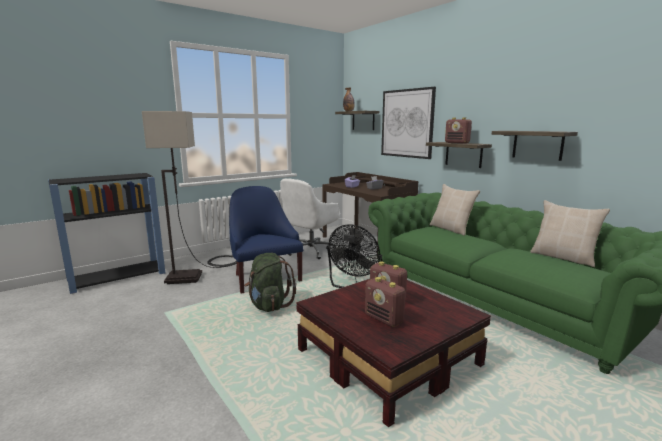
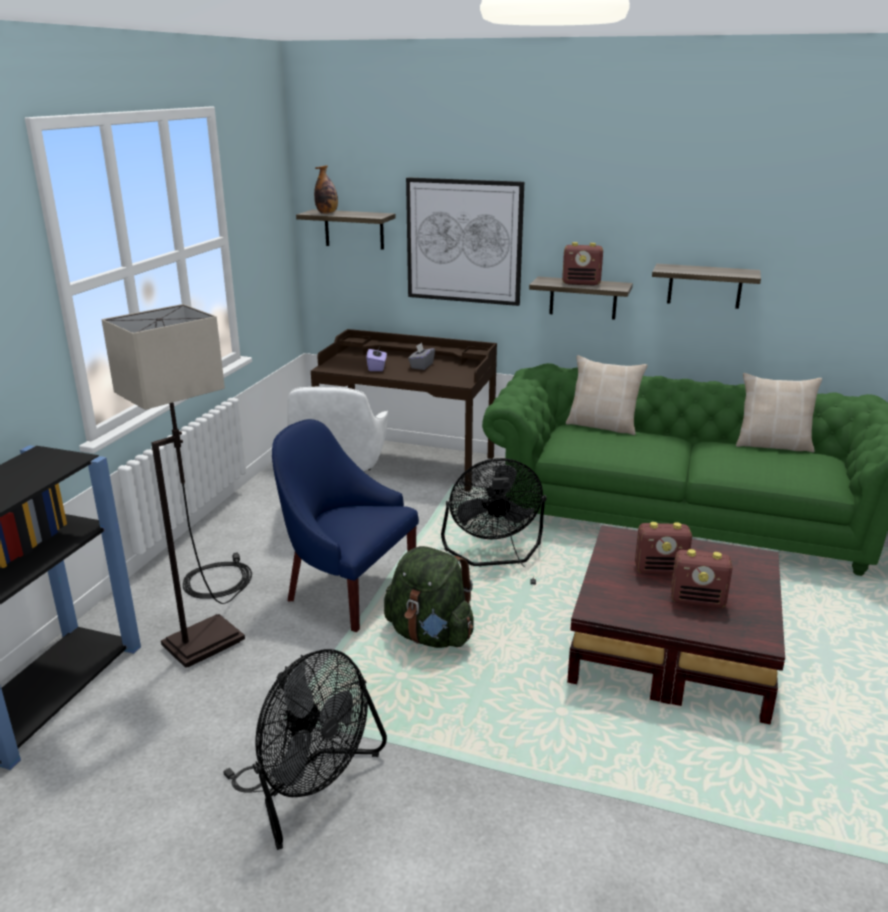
camera: 35 degrees left, 10 degrees up
(126, 339) = (305, 788): none -> black fan

